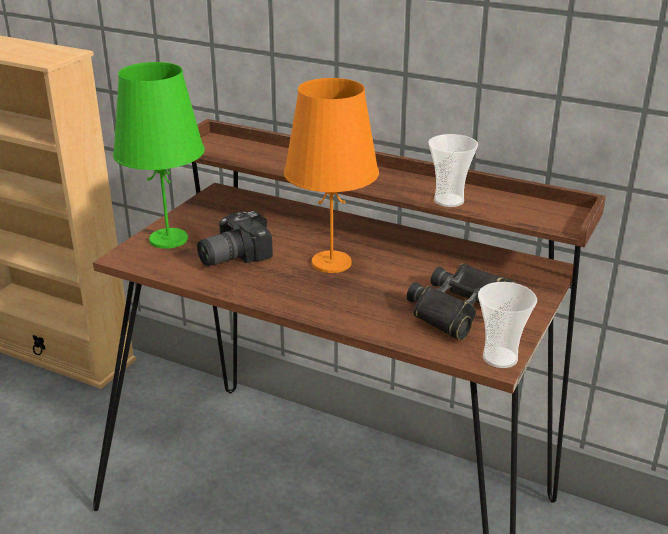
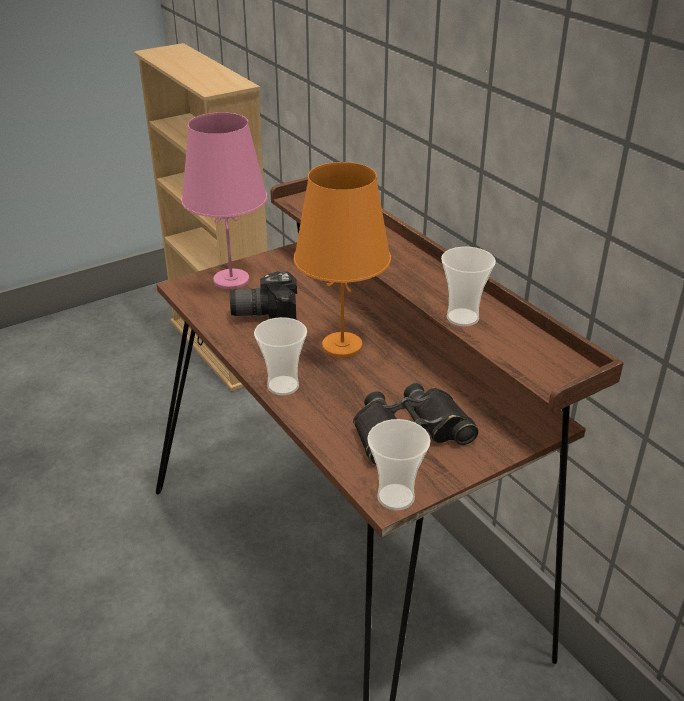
camera: 30 degrees right, 5 degrees up
(169, 239) = (232, 280): green table lamp -> pink table lamp
(315, 308) = (283, 386): none -> cup

